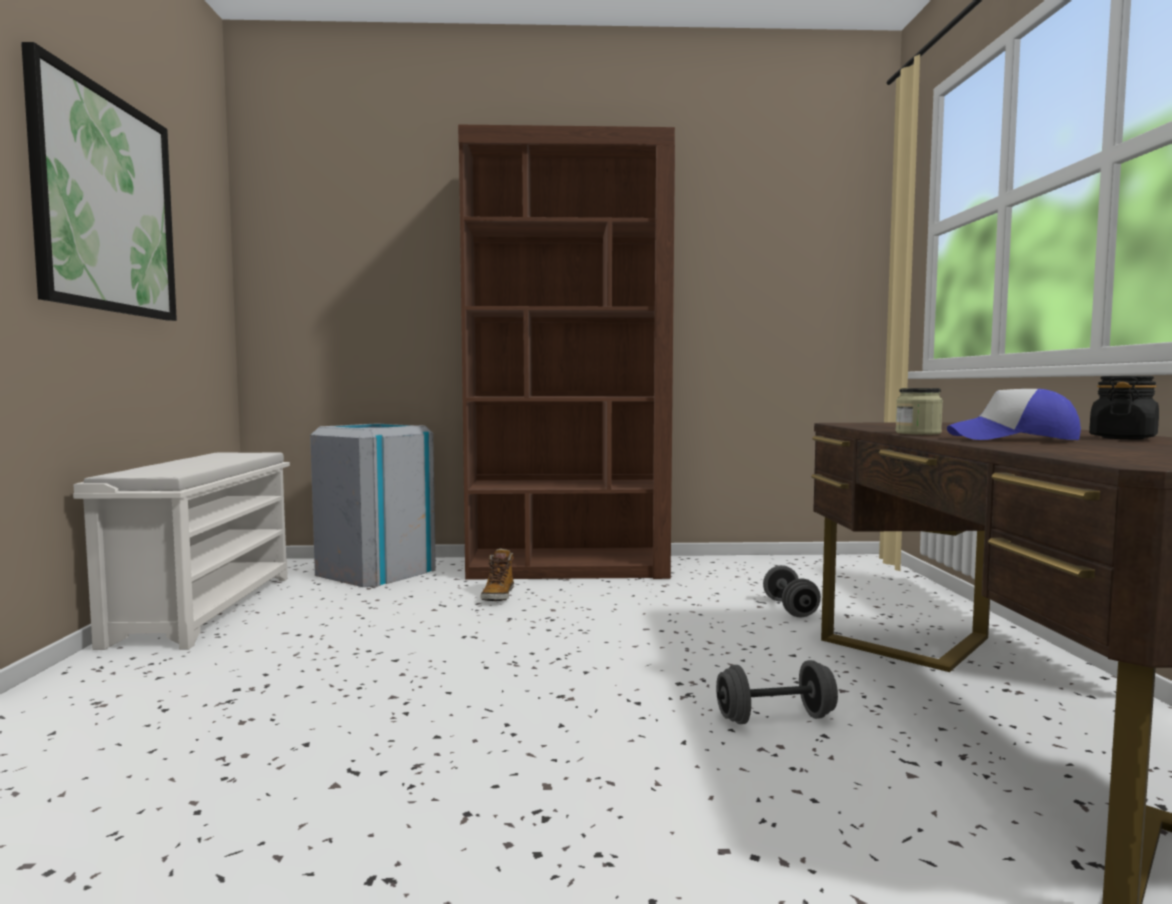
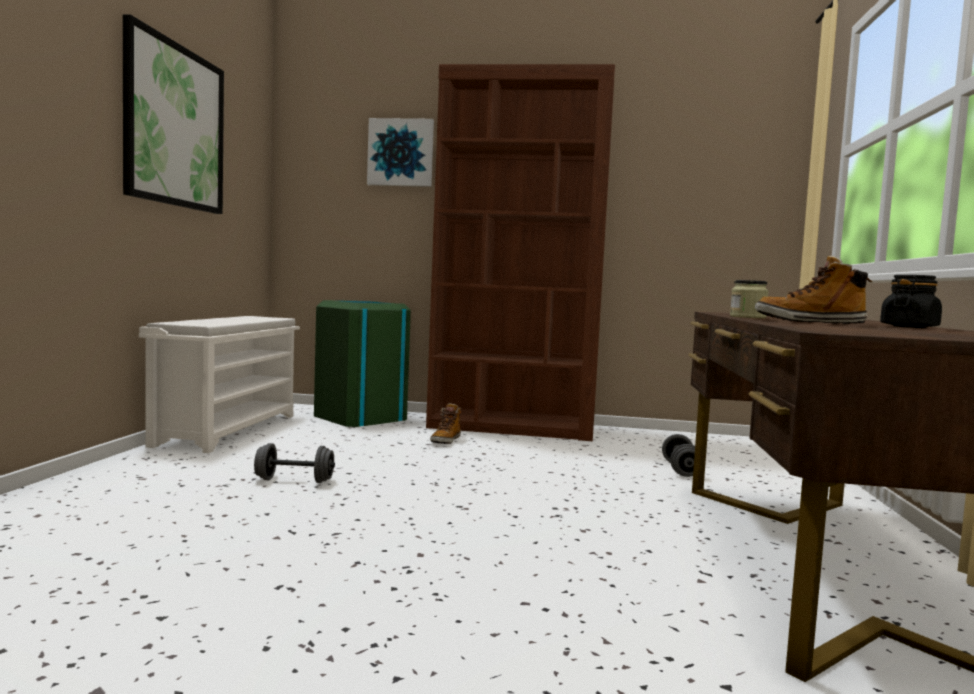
camera: 10 degrees right, 0 degrees up
(376, 571) = (360, 417): grey trash can -> green trash can
(405, 236) = (401, 153): none -> picture
(775, 718) = (616, 536): grey dumbbell -> grey dumbbell (294, 481)
(1013, 439) = (809, 322): cap -> boot

